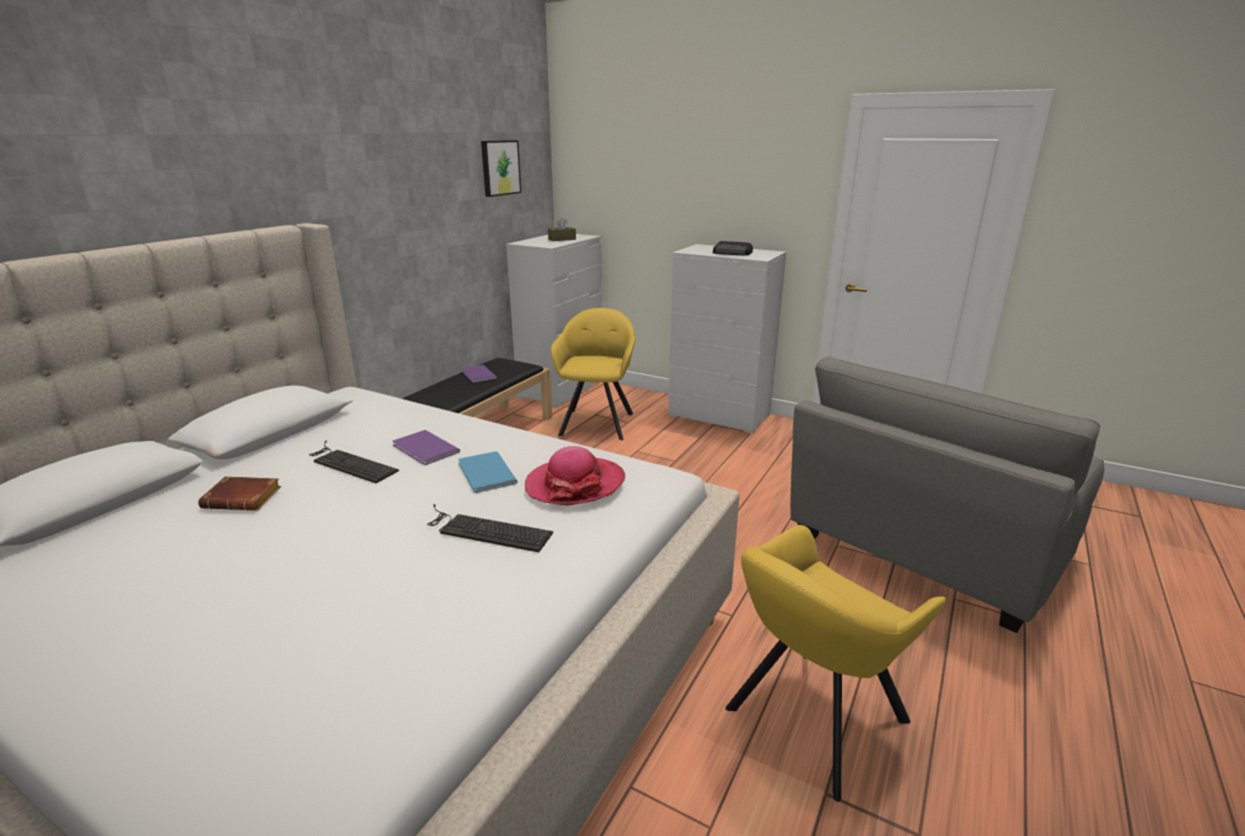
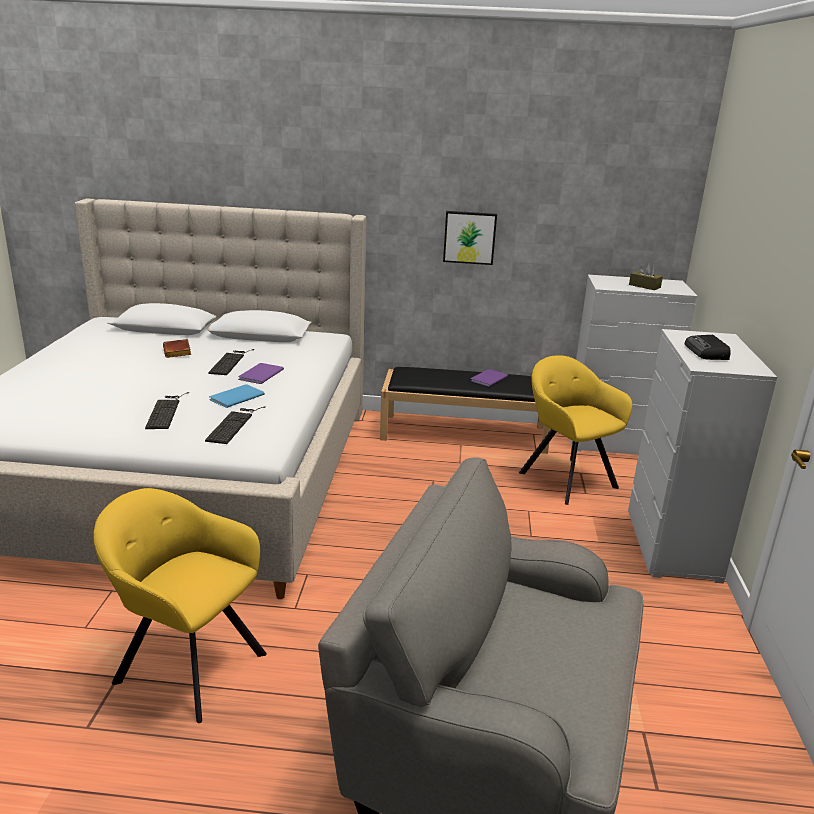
camera: 65 degrees right, 0 degrees up
(499, 168) = (604, 200): picture -> picture (469, 237)
(575, 484) = (234, 424): hat -> keyboard
(597, 422) = (565, 477): yellow armchair -> yellow armchair turned 105 degrees counterclockwise

